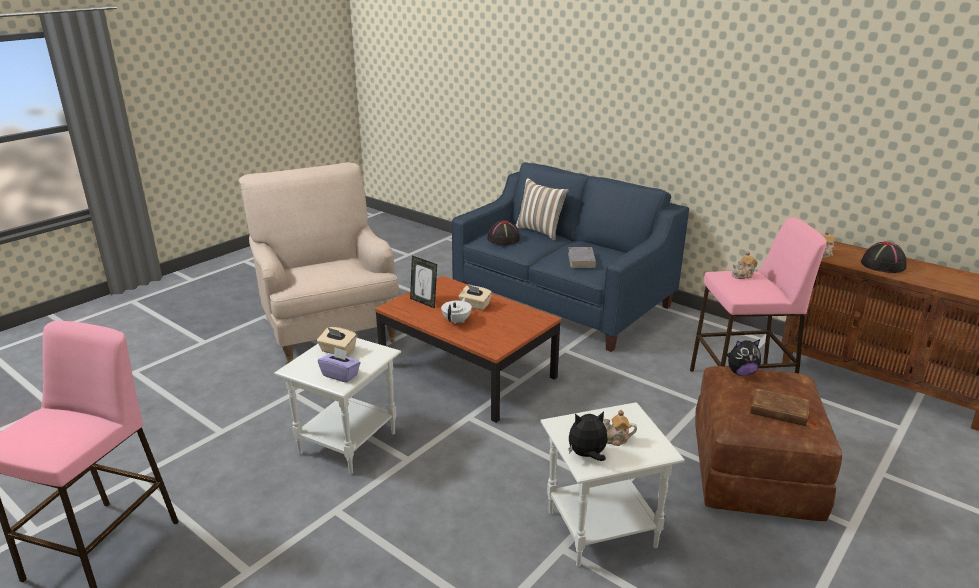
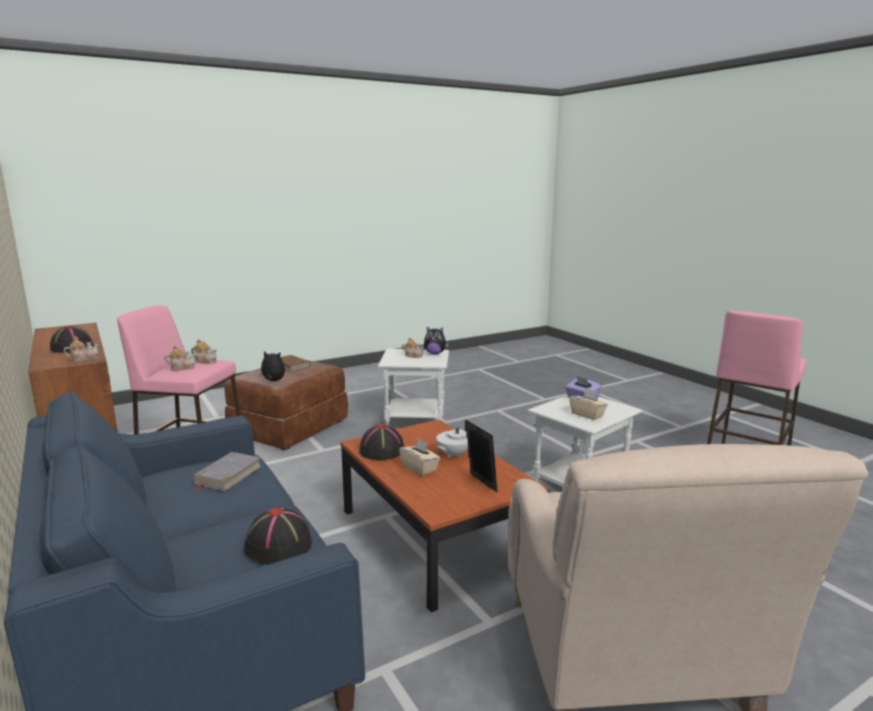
camera: 160 degrees left, 10 degrees down
(517, 314) = (381, 451): none -> black hat
(540, 231) = (177, 564): pillow -> none
(744, 287) = (205, 361): none -> teapot

